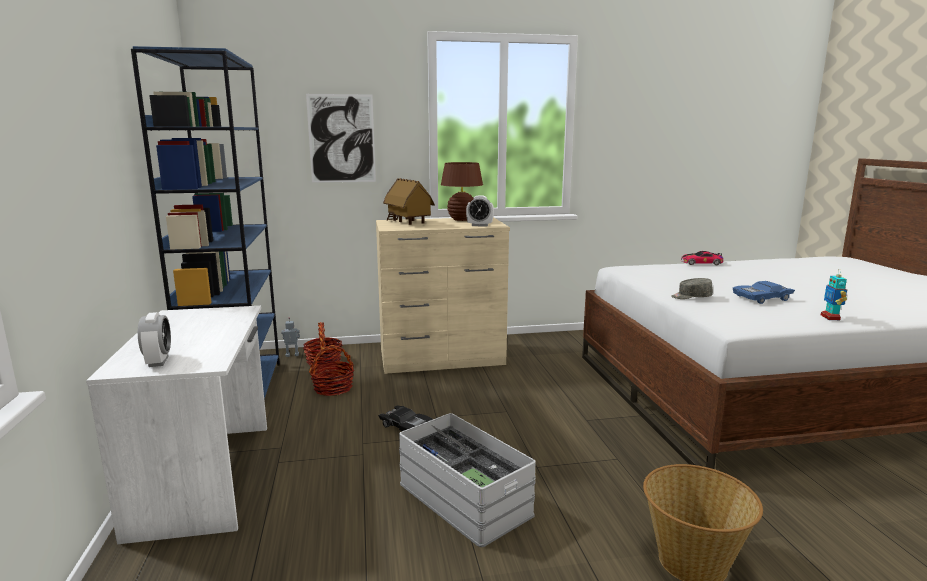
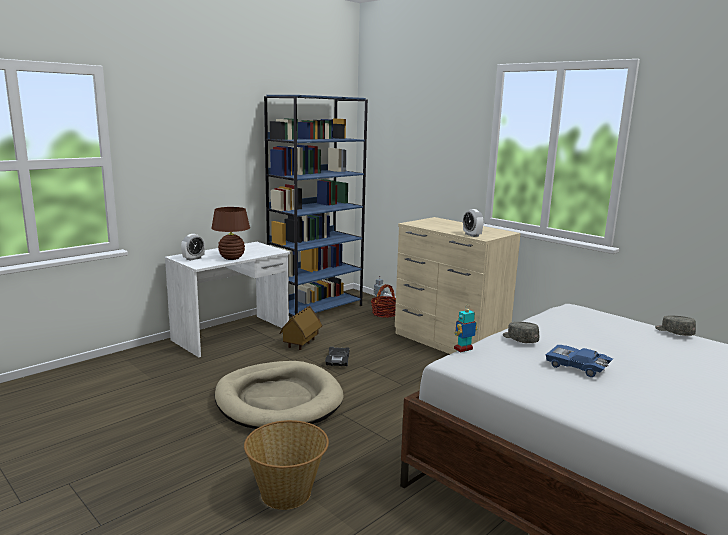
camera: 55 degrees right, 0 degrees up
(333, 388) = (354, 328): basket -> none
(341, 138) = (431, 150): picture -> none
(408, 223) = (440, 223): toy house -> toy house (301, 344)
(462, 219) = (485, 229): brown table lamp -> brown table lamp (232, 258)
(463, 499) = (278, 400): grey storage box -> beige dog bed
(701, 263) = (673, 332): toy car -> grey cap
(830, 317) = (562, 399): toy robot -> toy robot (463, 349)

